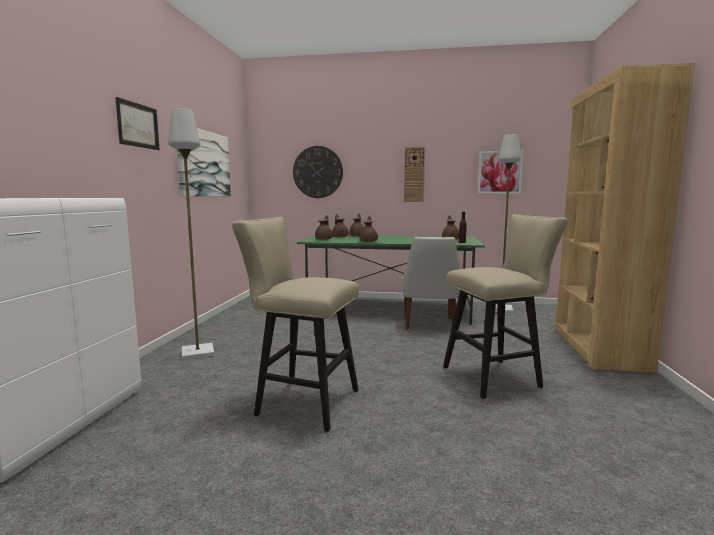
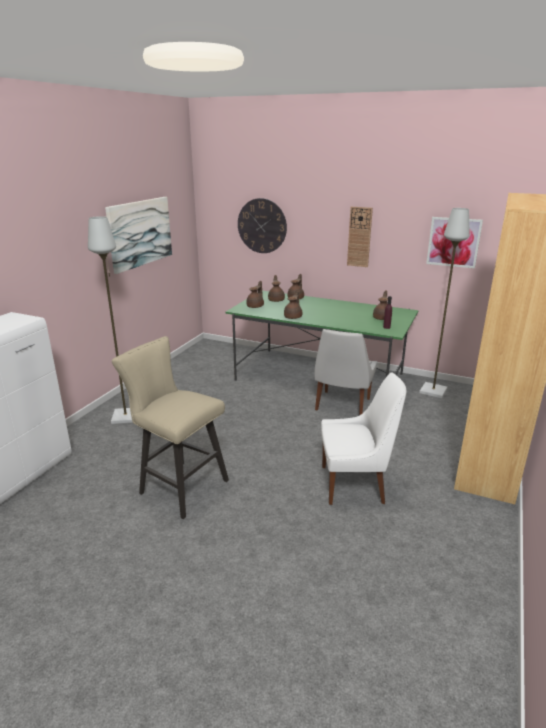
camera: 15 degrees right, 15 degrees up
(138, 125) = (66, 226): picture -> none
(497, 377) = (355, 484): beige stool -> white chair

